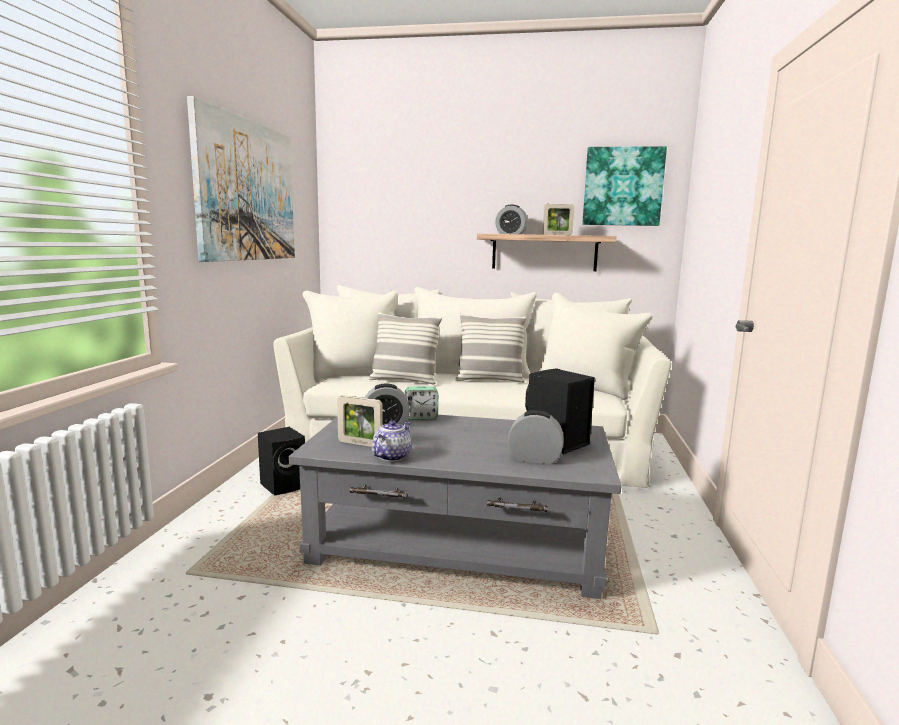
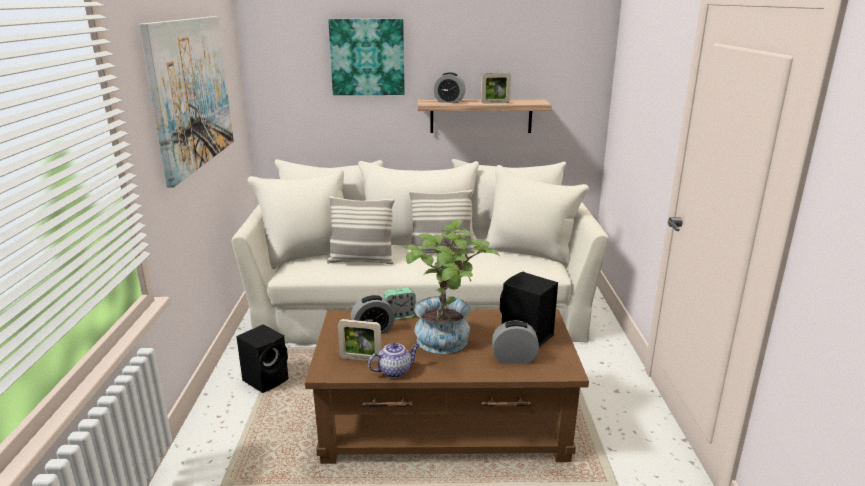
camera: 10 degrees left, 10 degrees up
(392, 456) = (395, 371): teapot -> teapot turned 45 degrees clockwise
(458, 543) = (445, 423): grey coffee table -> brown coffee table
(462, 441) = (447, 343): none -> potted plant
(623, 187) = (555, 51): picture -> picture (367, 57)

